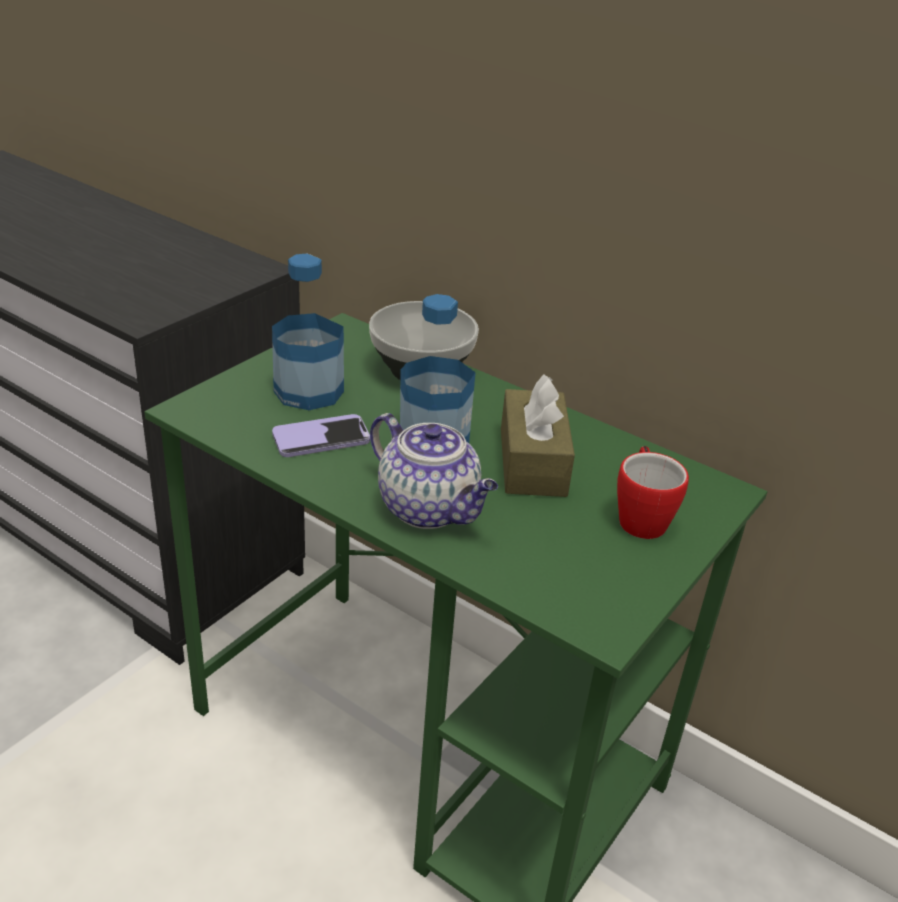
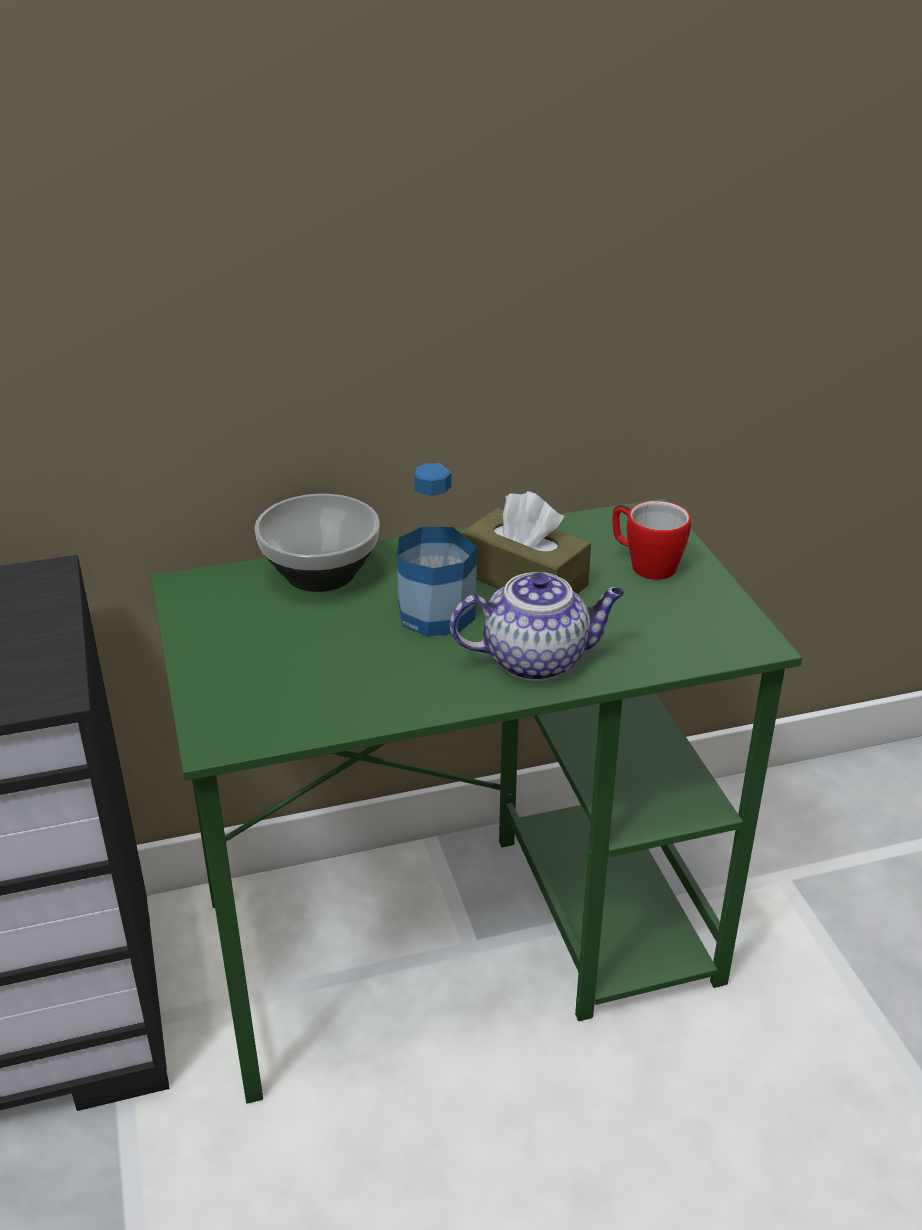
camera: 50 degrees left, 0 degrees up
(309, 391) = (277, 651): bottle -> none
(321, 438) = (367, 675): phone -> none

